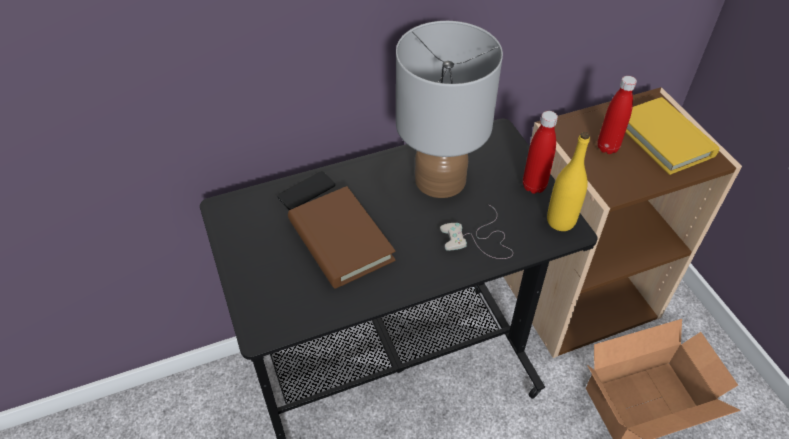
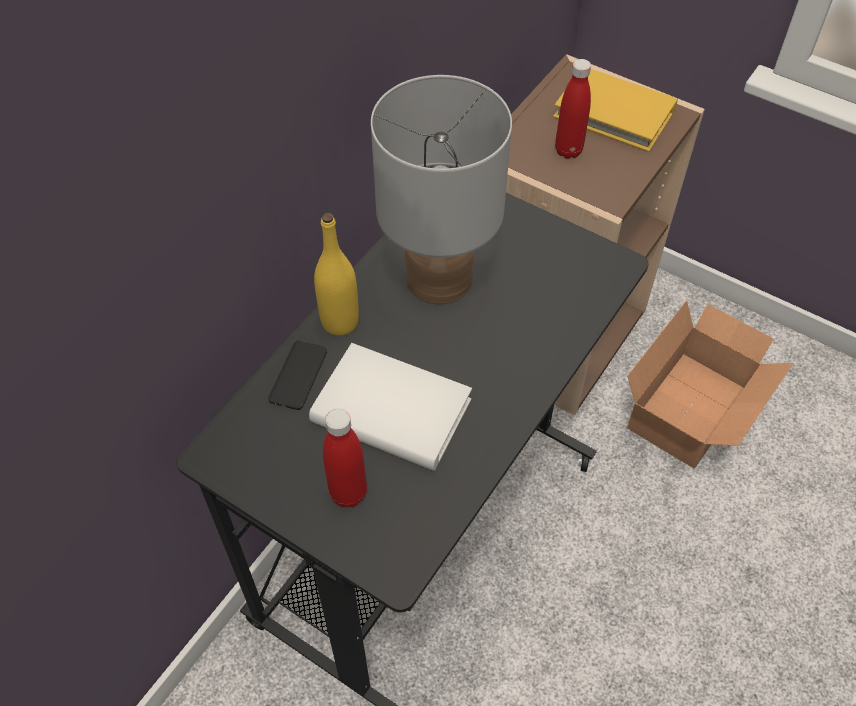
camera: 35 degrees left, 5 degrees up
(340, 240) = (391, 412): brown book -> white book
(479, 240) = (537, 325): white game controller -> none
(534, 186) = (542, 234): red bottle -> red bottle (348, 493)
(560, 221) = (599, 259): yellow bottle -> yellow bottle (340, 322)

